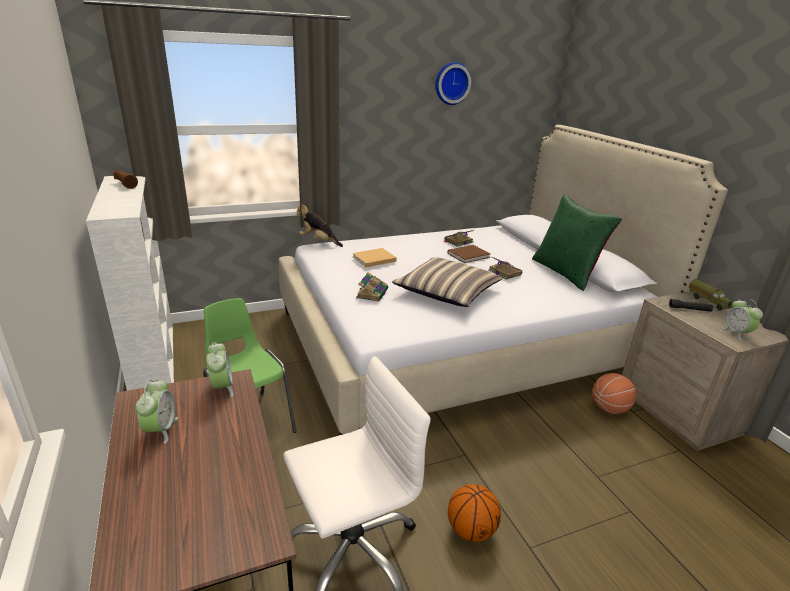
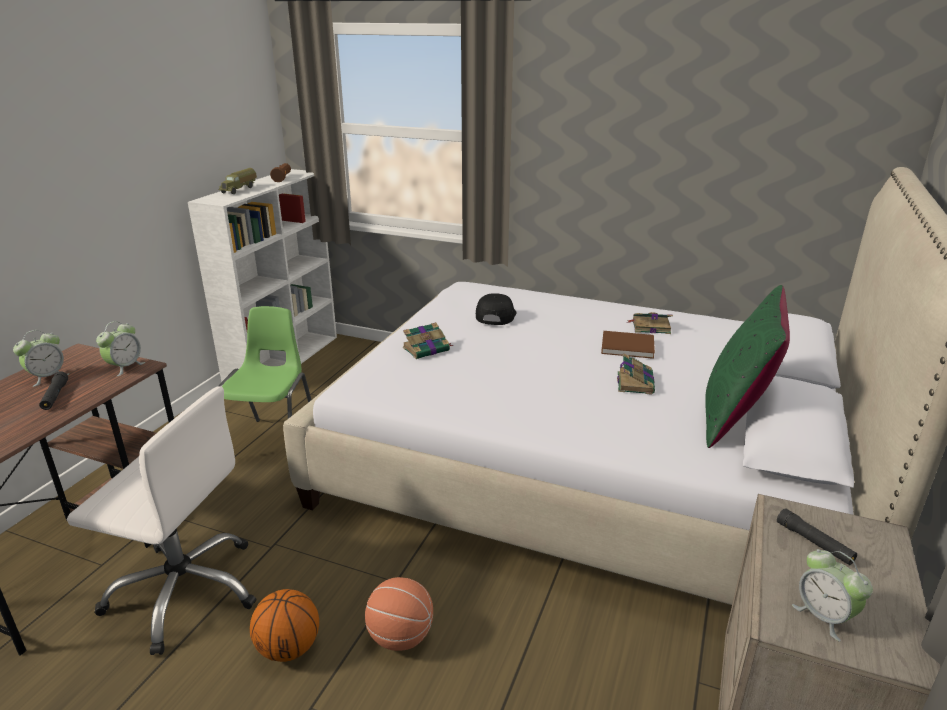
camera: 45 degrees right, 0 degrees up
(211, 438) = (55, 396): none -> black flashlight
(318, 241) = (479, 281): plush toy -> none
(373, 259) = (495, 315): beige book -> black cap
(447, 292) = (511, 377): pillow -> none
(451, 83) = (699, 86): wall clock -> none
(609, 408) = (663, 654): basketball -> basketball (400, 636)
(708, 302) = (888, 552): toy truck -> toy truck (239, 190)
(736, 333) = (824, 616): alarm clock -> alarm clock turned 60 degrees counterclockwise

